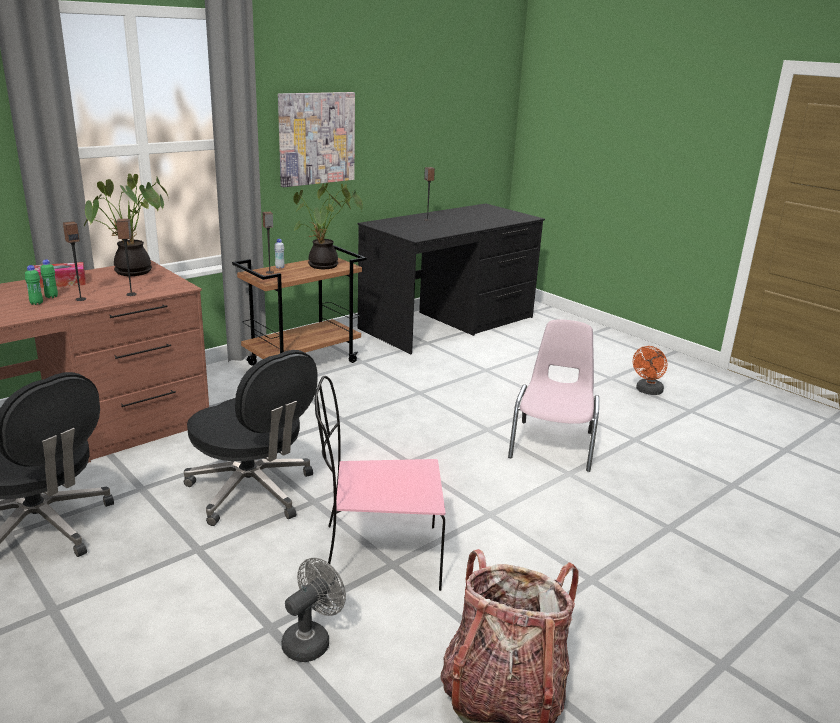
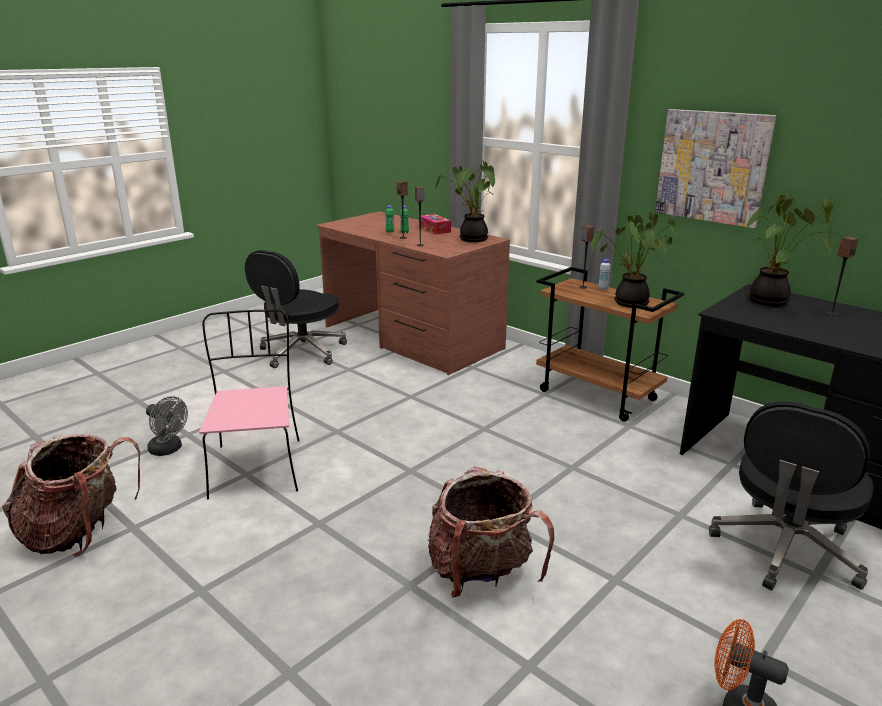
camera: 85 degrees right, 0 degrees up
(253, 492) = (348, 406): black office chair -> black office chair (785, 550)
(400, 225) = (771, 302): none -> potted plant
(553, 444) = (481, 574): pink chair -> backpack

